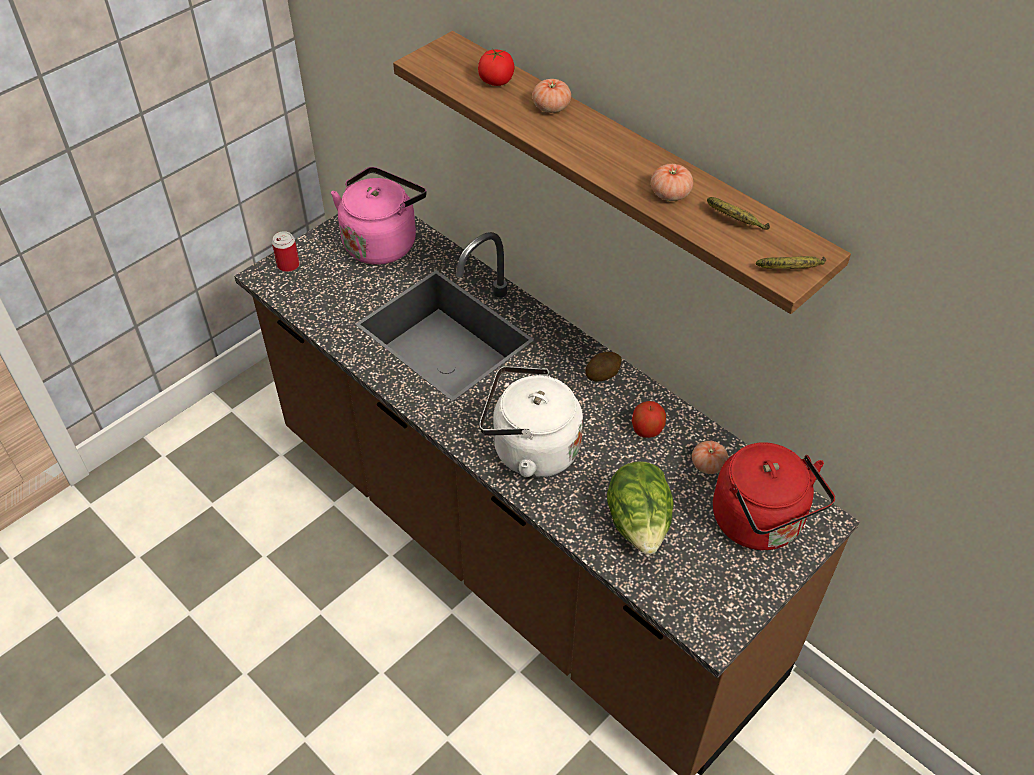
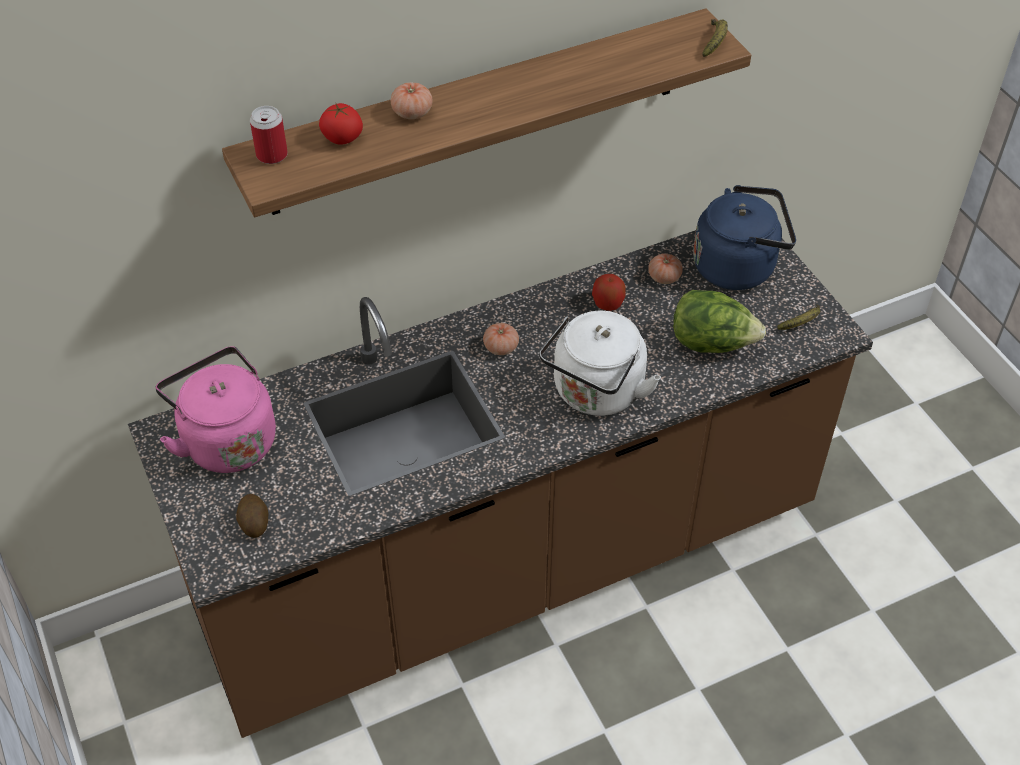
camera: 70 degrees left, 0 degrees up
(288, 265) = (210, 540): can -> can (272, 155)
(602, 374) = (524, 313): potato -> potato (254, 523)
(670, 194) = (585, 77): tomato -> tomato (501, 347)
(734, 221) = (639, 53): banana -> banana (802, 323)
(761, 524) = (739, 266): red kettle -> blue kettle

